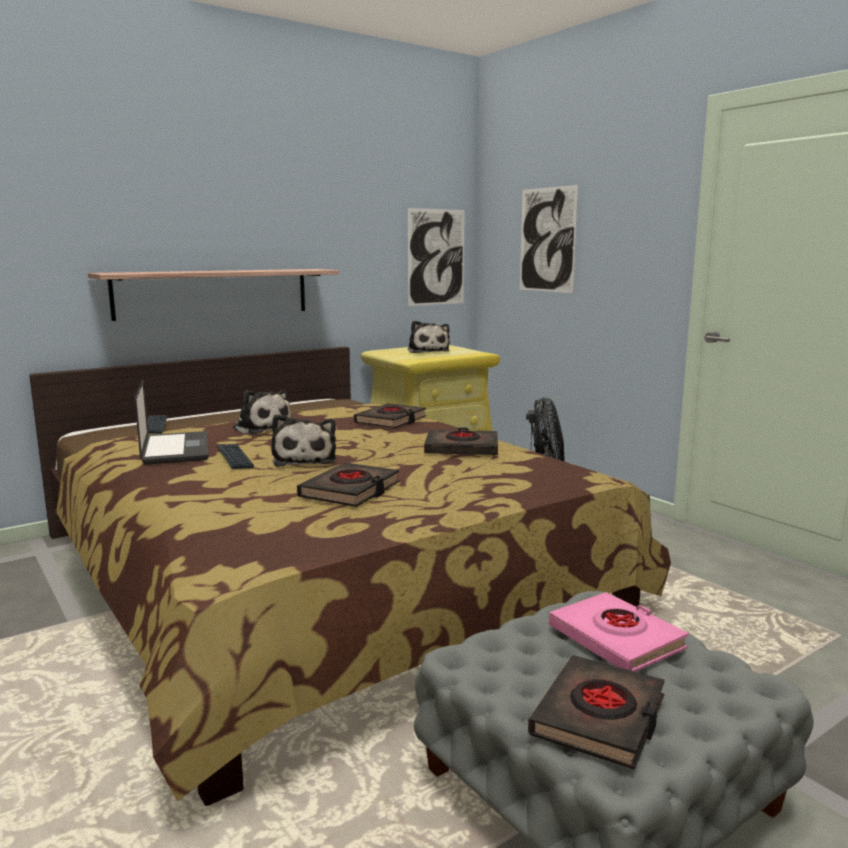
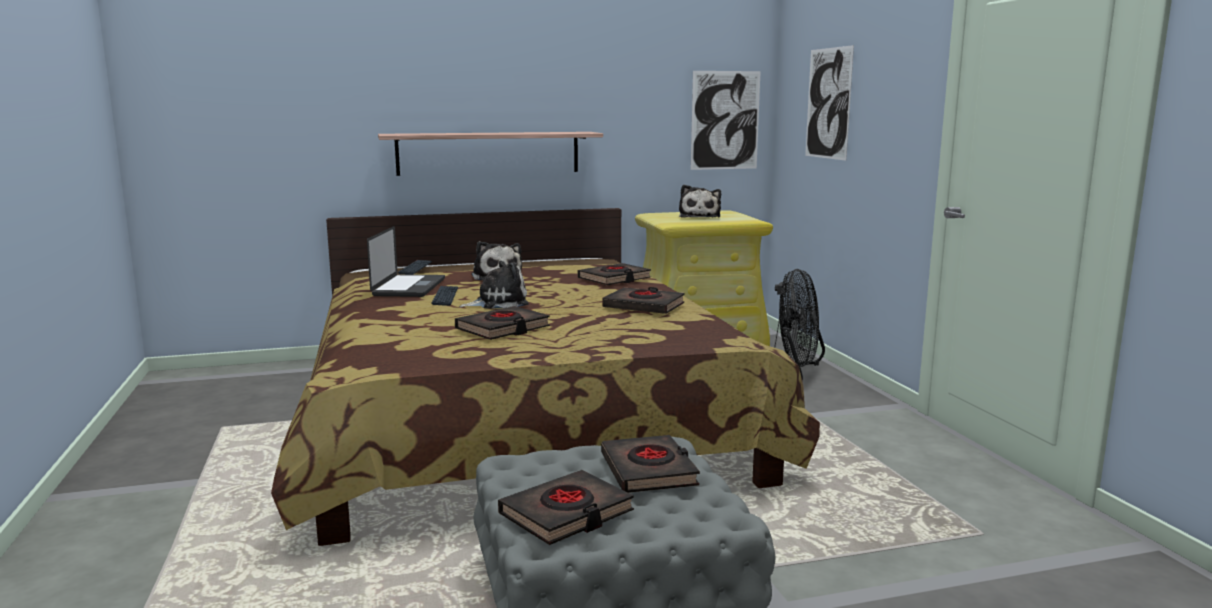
camera: 20 degrees right, 0 degrees up
(304, 459) = (498, 303): plush toy -> plush toy turned 120 degrees counterclockwise
(616, 639) = (649, 471): pink book -> black book

